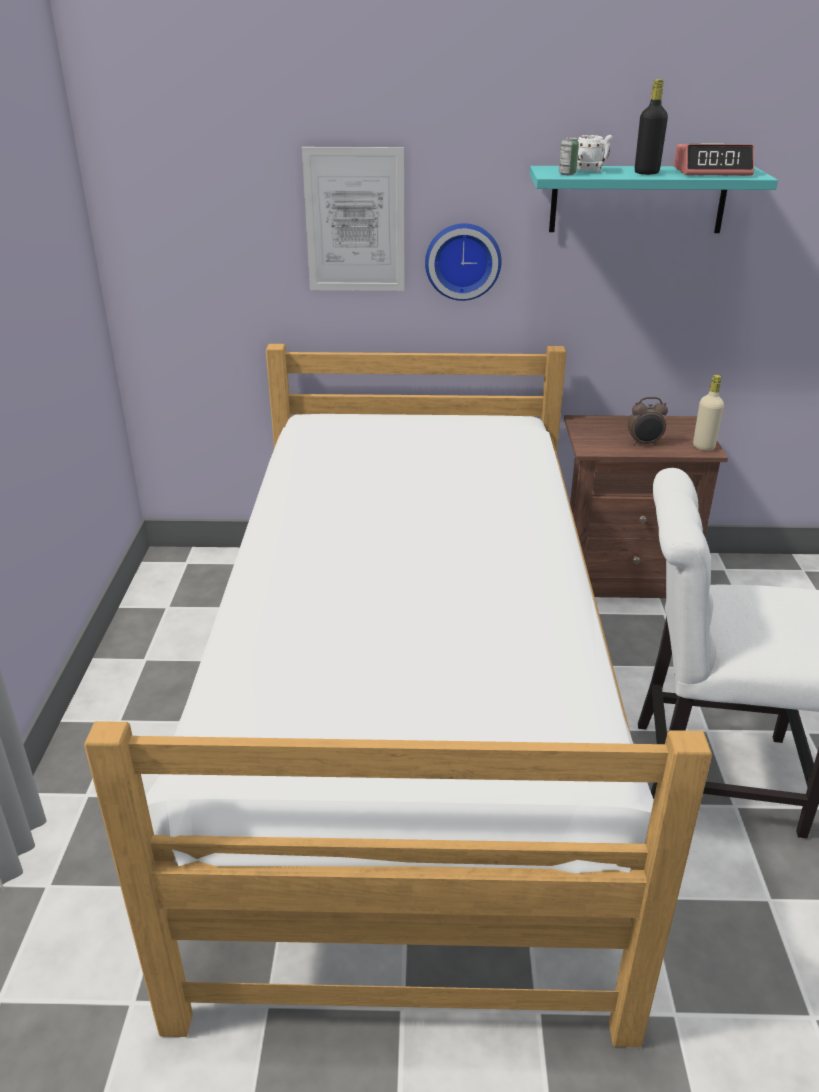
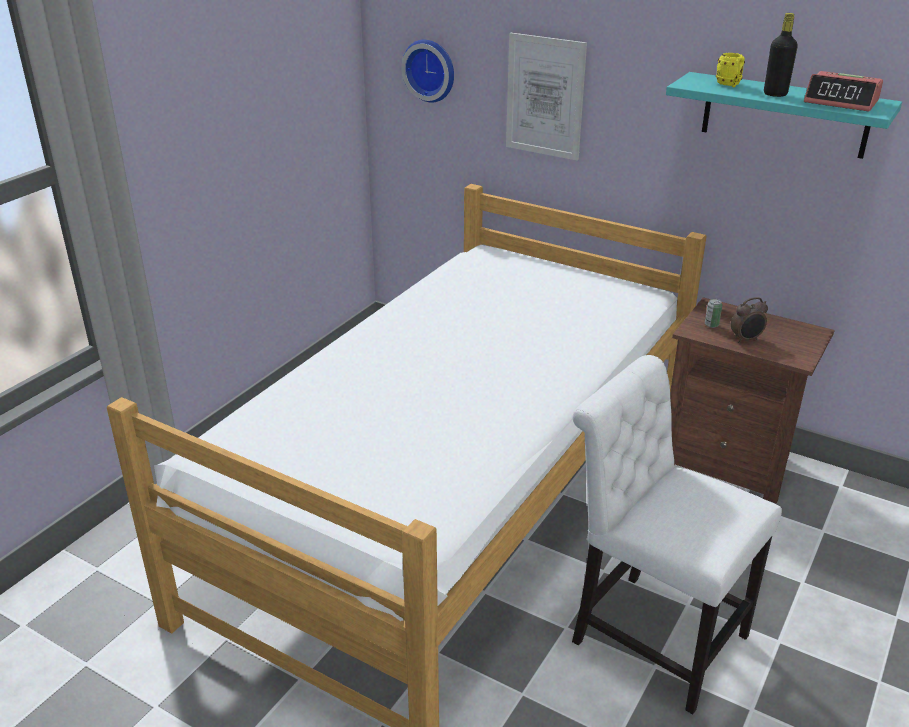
camera: 30 degrees right, 0 degrees up
(463, 260) = (627, 143): wall clock -> wall clock (430, 70)
(567, 174) = (700, 85): can -> can (711, 325)
(591, 171) = (730, 85): white mug -> yellow mug
(644, 444) = (746, 339): alarm clock -> alarm clock turned 45 degrees counterclockwise
(703, 447) = (800, 356): beige bottle -> none

